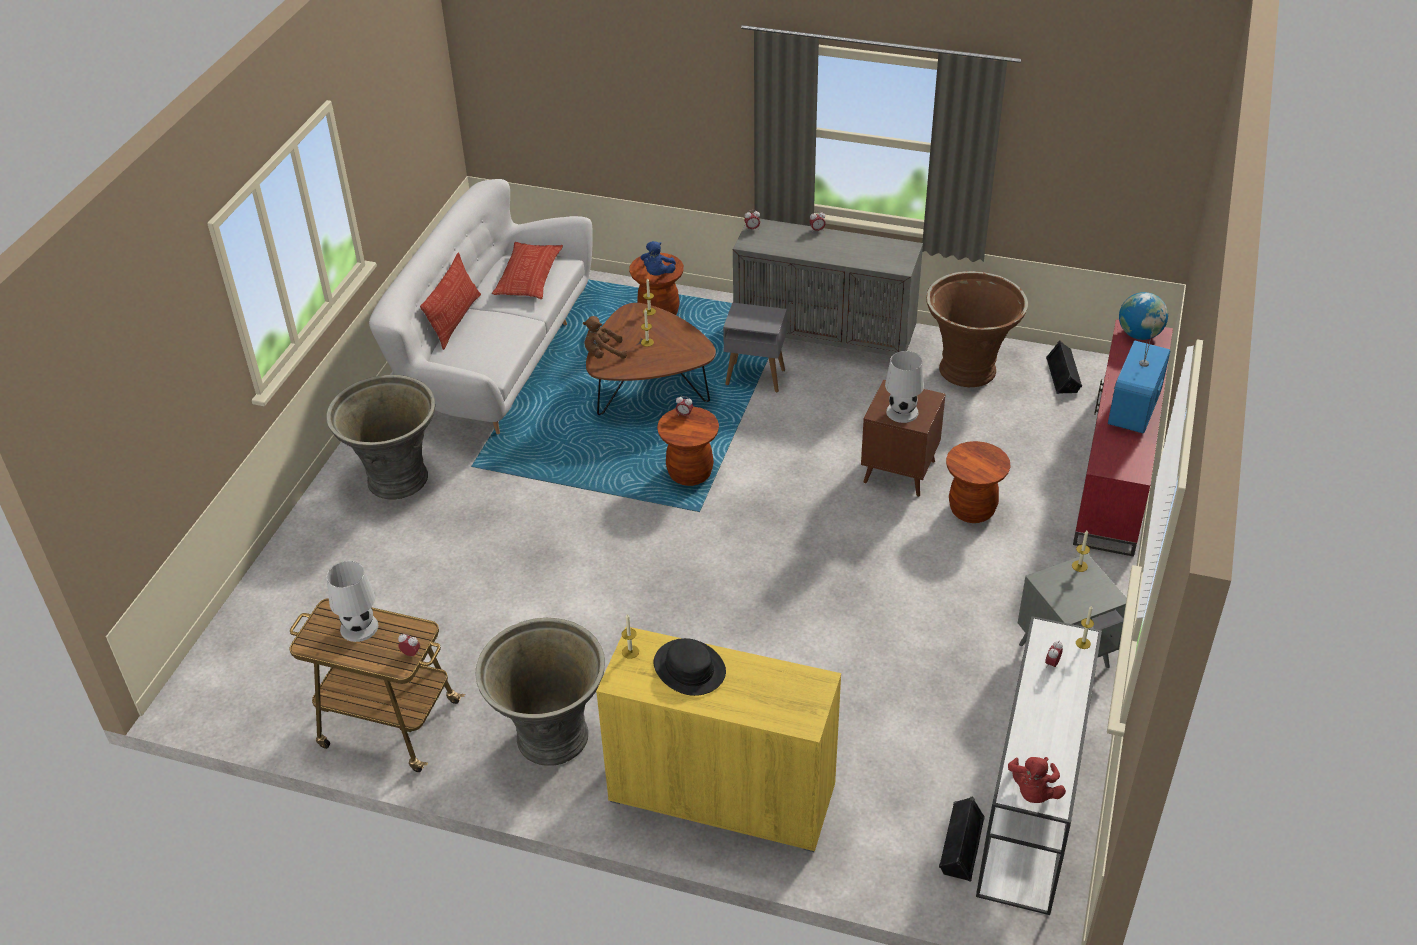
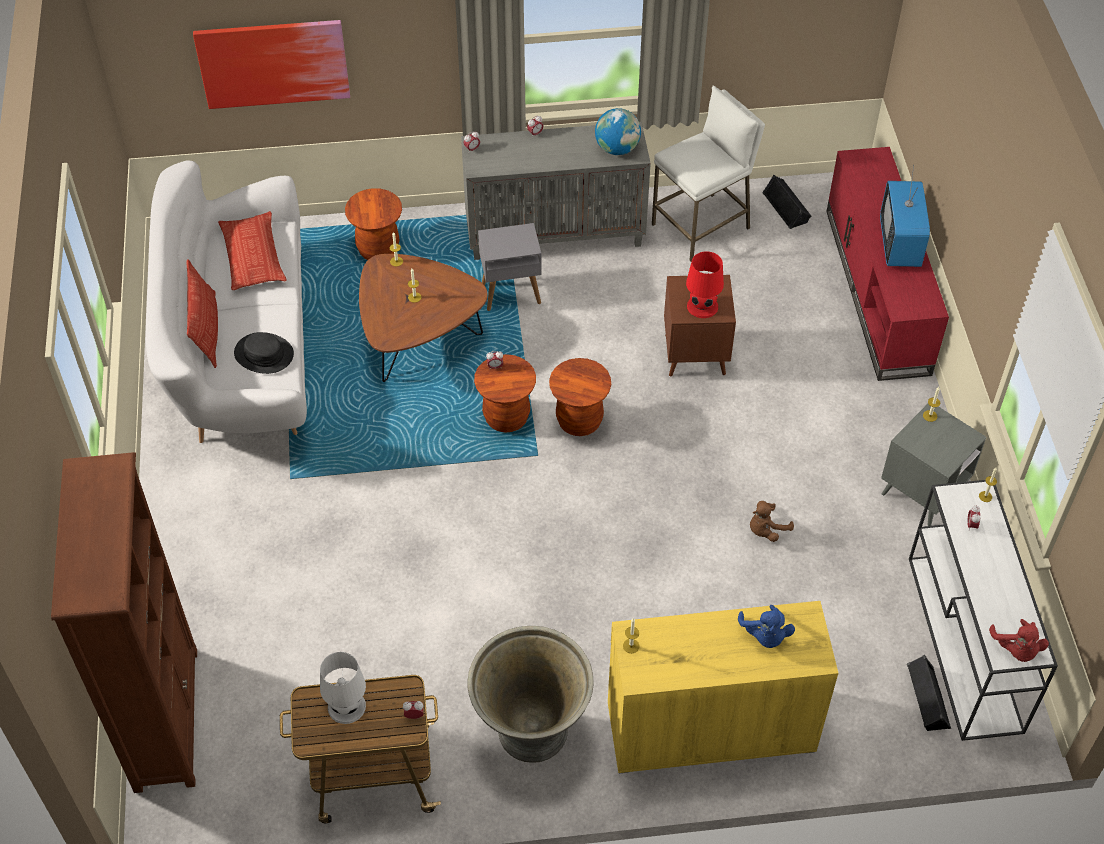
camera: 25 degrees left, 10 degrees up
(249, 618) = (166, 718): none -> brown bookcase
(396, 479) = (222, 518): grey planter -> none
(594, 106) = (273, 63): none -> picture
(603, 353) = (379, 323): brown plush toy -> brown plush toy (766, 530)
(658, 274) = (379, 215): blue plush toy -> blue plush toy (765, 635)
(689, 668) = (691, 643): black hat -> black hat (264, 354)
(901, 412) = (702, 306): white table lamp -> red table lamp
(969, 370) = (701, 226): brown planter -> white stool
(972, 510) = (777, 373): brown stool -> brown stool (579, 421)
(1139, 335) = (865, 162): globe -> globe (617, 148)

